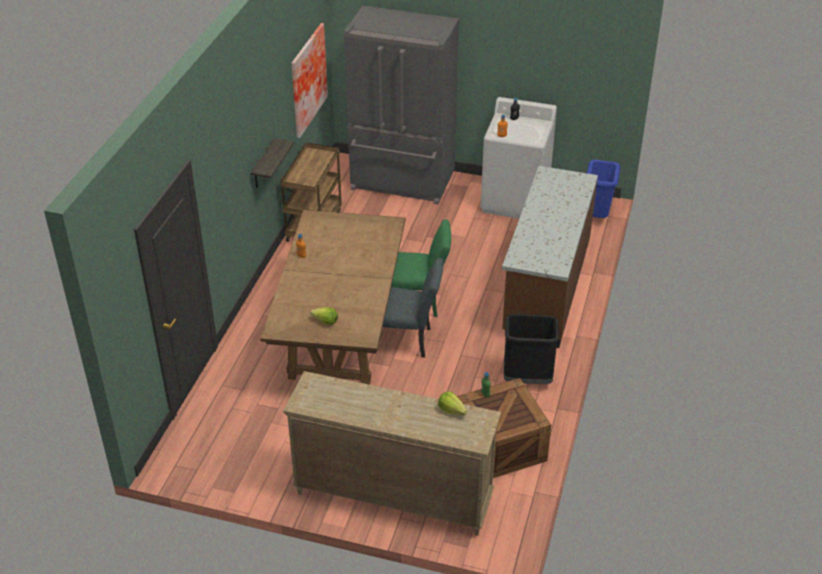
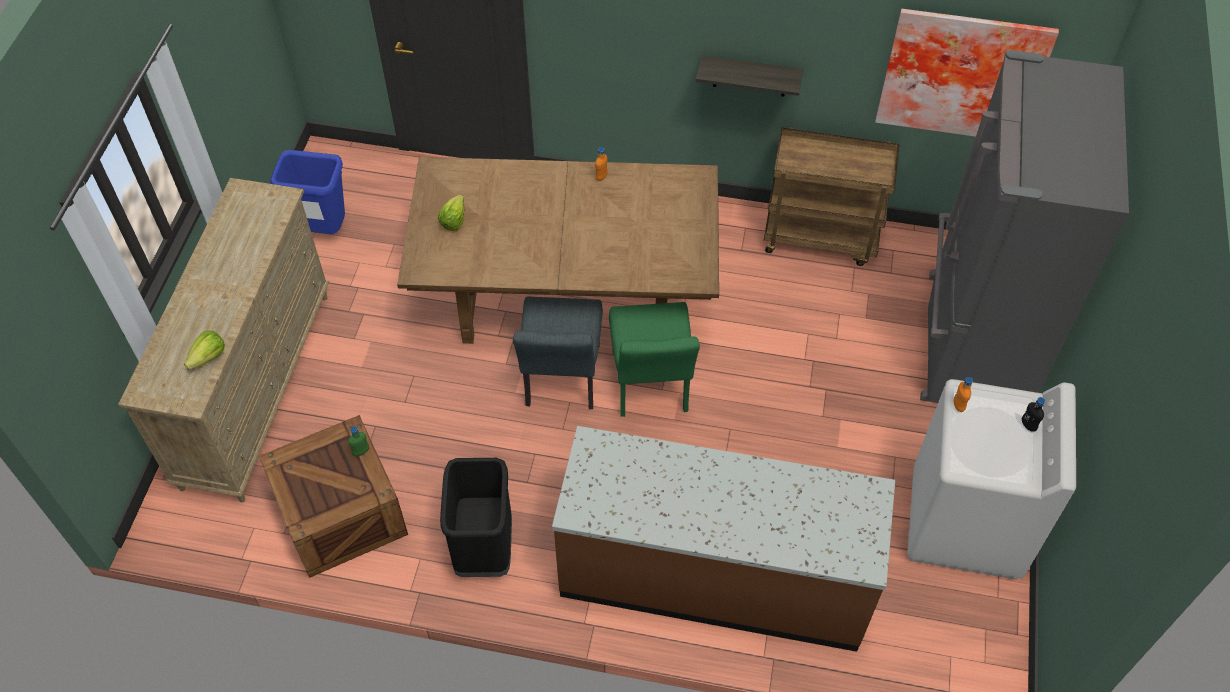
camera: 85 degrees right, 15 degrees up
(597, 218) = (945, 671): blue trash can -> blue trash can (323, 231)

